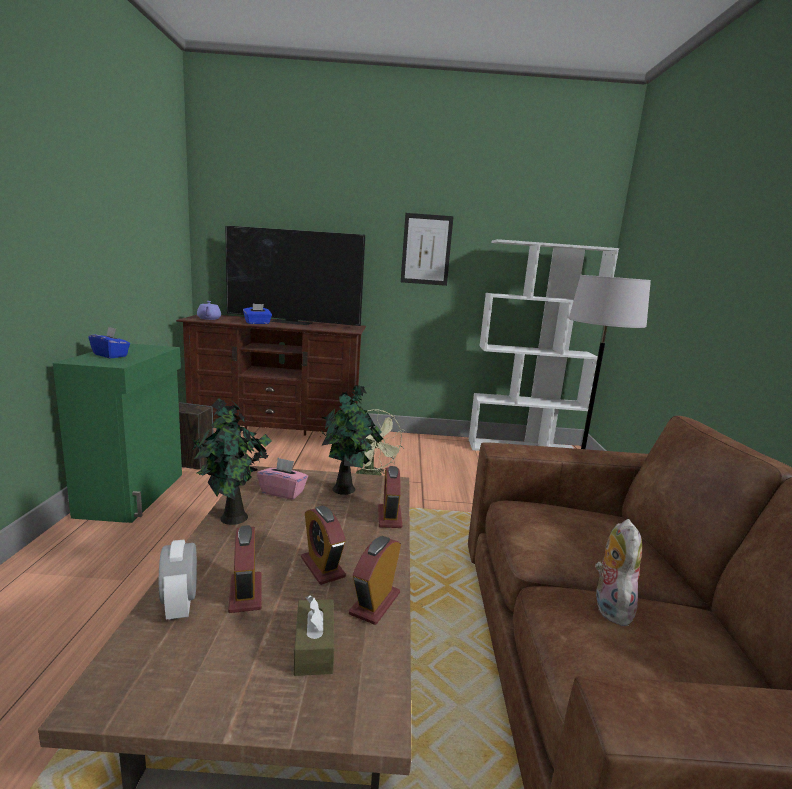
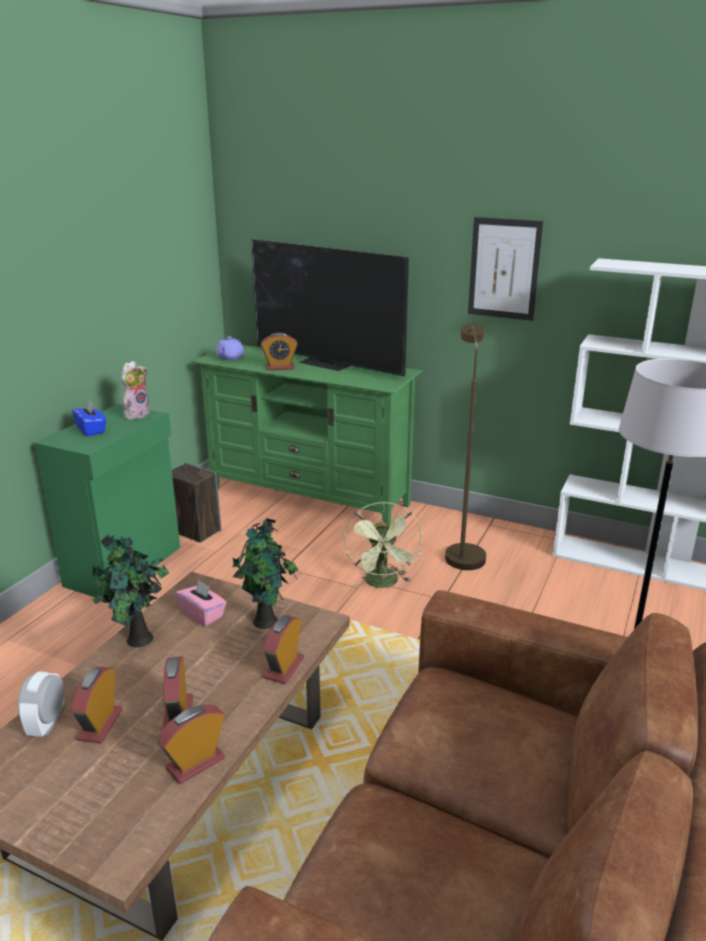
camera: 25 degrees right, 10 degrees up
(257, 323) = (280, 367): blue tissue box -> alarm clock
(276, 432) = (309, 496): brown tv stand -> green tv stand
(314, 647) = (118, 790): brown tissue box -> none
(414, 454) = (463, 553): none -> brown floor lamp
(609, 607) = (410, 831): plush toy -> plush toy (136, 414)

